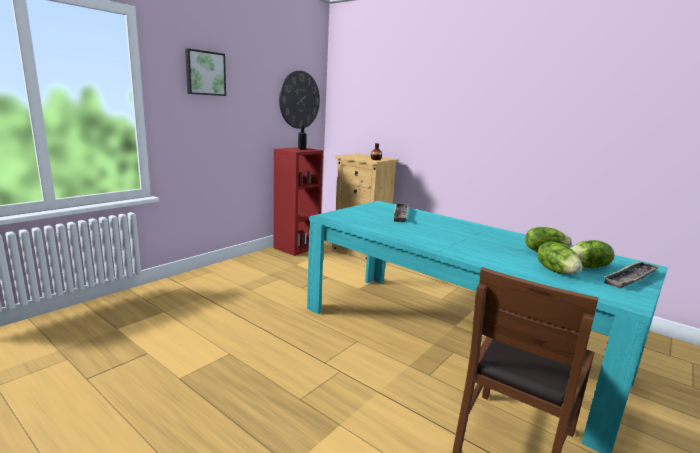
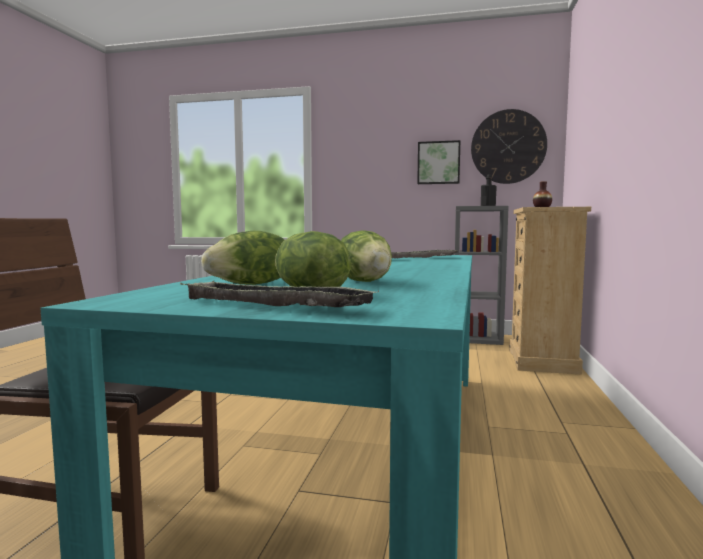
camera: 65 degrees right, 10 degrees down
(205, 73) = (372, 131): picture -> picture (438, 163)
(296, 247) = (477, 338): red bookcase -> grey bookcase

